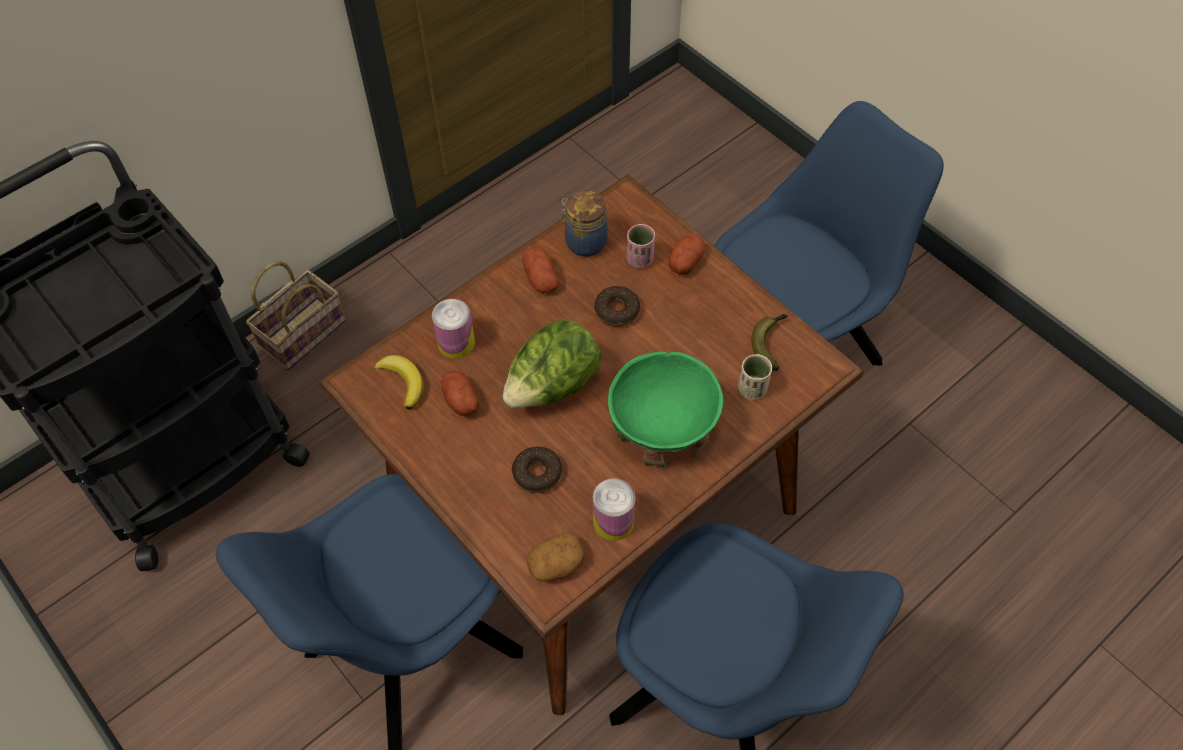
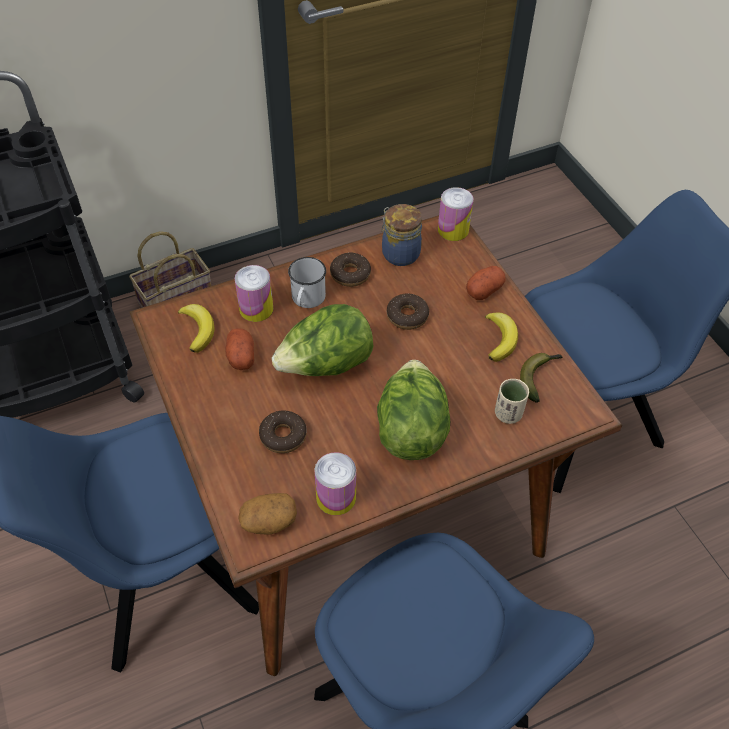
camera: 15 degrees right, 5 degrees down
(506, 319) = (307, 300): none -> white mug
(541, 278) = (350, 274): potato -> donut
(631, 200) = (453, 230): none -> can
(640, 259) = (443, 279): pink cup -> none
(662, 432) = (411, 429): green bowl -> lettuce
(719, 311) = (500, 339): none -> banana

